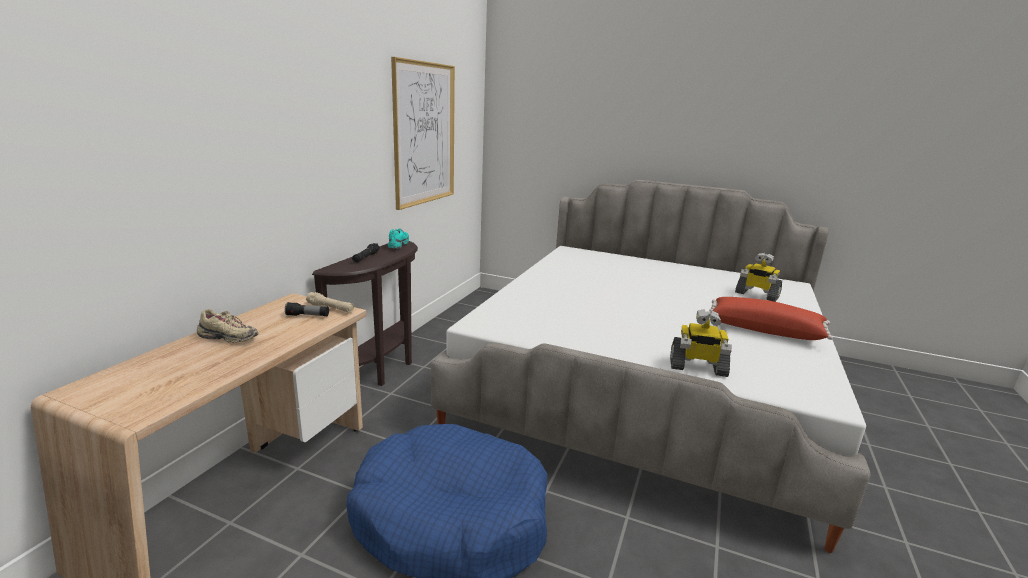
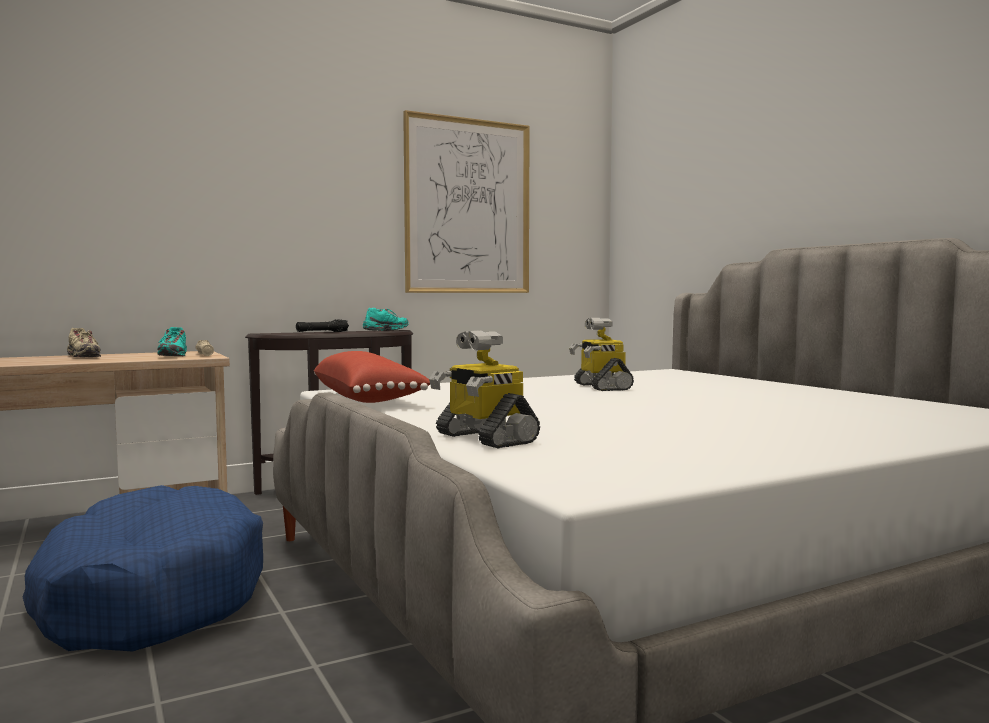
camera: 40 degrees right, 15 degrees down
(308, 316) = (173, 356): flashlight -> turquoise shoe
(756, 295) = (884, 417): toy robot -> toy robot (601, 387)
(764, 330) = (750, 436): red pillow -> red pillow (368, 399)

